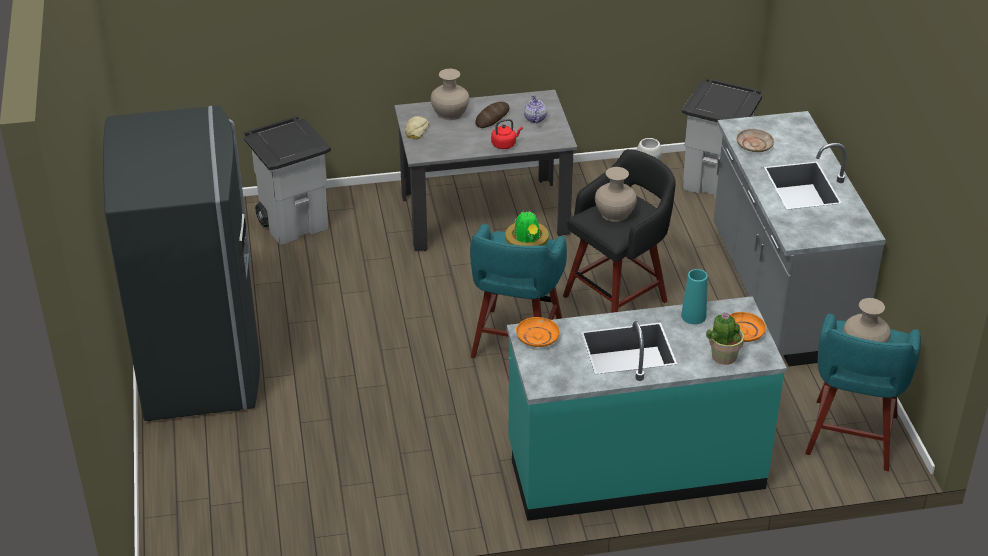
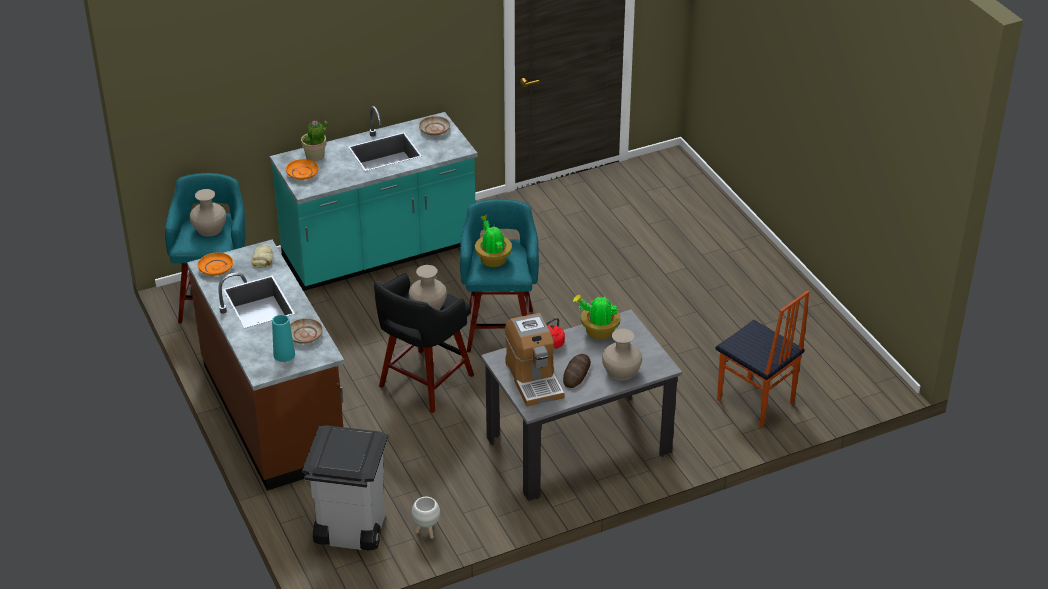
camera: 165 degrees right, 0 degrees up
(201, 363) = (742, 269): grey fridge -> none
(294, 223) = (755, 403): grey trash can -> chair
(415, 131) = (643, 344): bread -> bread (263, 259)
(453, 148) = (598, 331): none -> potted plant
(534, 118) = (534, 379): teapot -> coffee machine
(537, 337) = (452, 148): orange plate -> orange plate (216, 268)
(551, 370) = (434, 130): none -> beige plate
(693, 316) = (341, 178): turquoise vase -> turquoise vase (284, 354)
(780, 293) = (275, 413): grey counter -> brown counter

